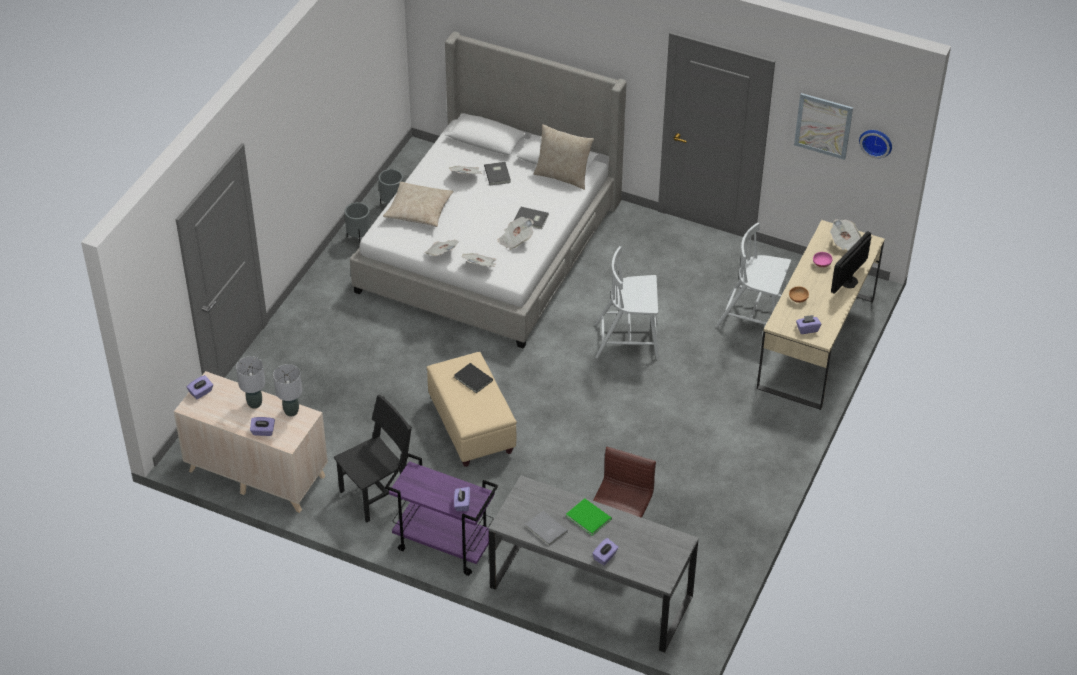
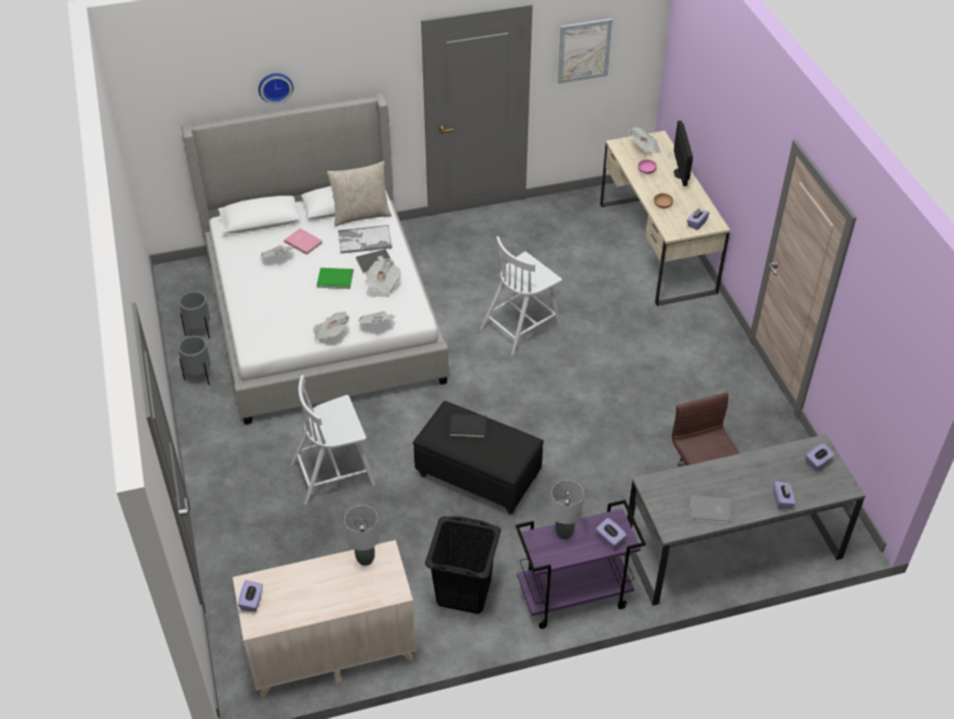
camera: 40 degrees left, 0 degrees up
(254, 403) = (320, 575): grey table lamp -> grey table lamp (564, 533)
(263, 431) = (359, 597): purple tissue box -> purple tissue box (818, 462)
(377, 494) = (464, 591): black chair -> black laundry basket
(418, 210) = (267, 309): beige pillow -> none
(471, 426) = (477, 475): beige ottoman -> black ottoman
(498, 174) = (303, 242): grey book -> pink book
(543, 197) = (364, 240): none -> tray
(588, 516) = (727, 475): green book -> green book (334, 278)
(754, 318) = (592, 255): white chair -> white chair (334, 474)
(876, 142) = (635, 44): wall clock -> wall clock (275, 86)

